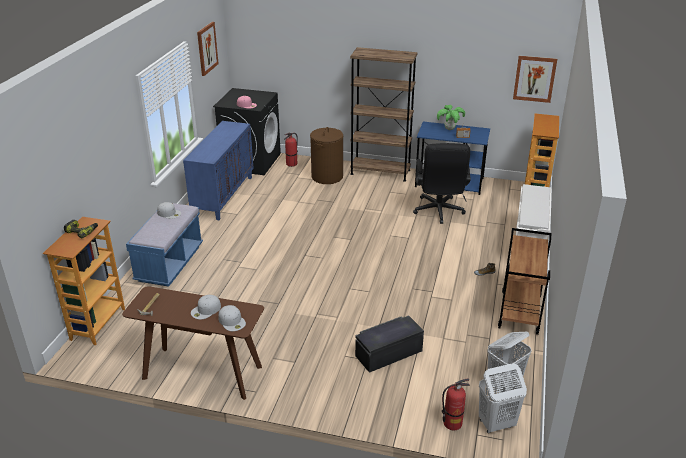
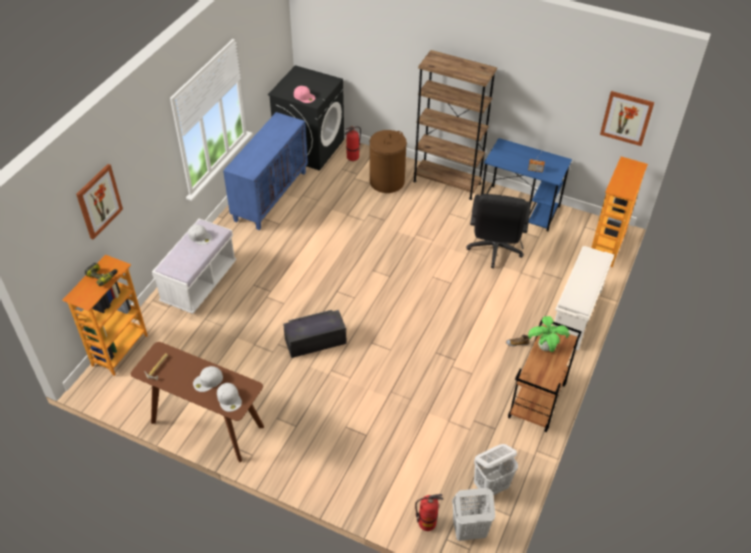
camera: 10 degrees right, 15 degrees up
(169, 264) = (199, 283): blue bench -> white bench
(207, 48) = (262, 35): picture -> picture (99, 201)
(388, 353) = (389, 430): black storage box -> black storage box (315, 340)
(449, 129) = (524, 155): potted plant -> potted plant (545, 347)

